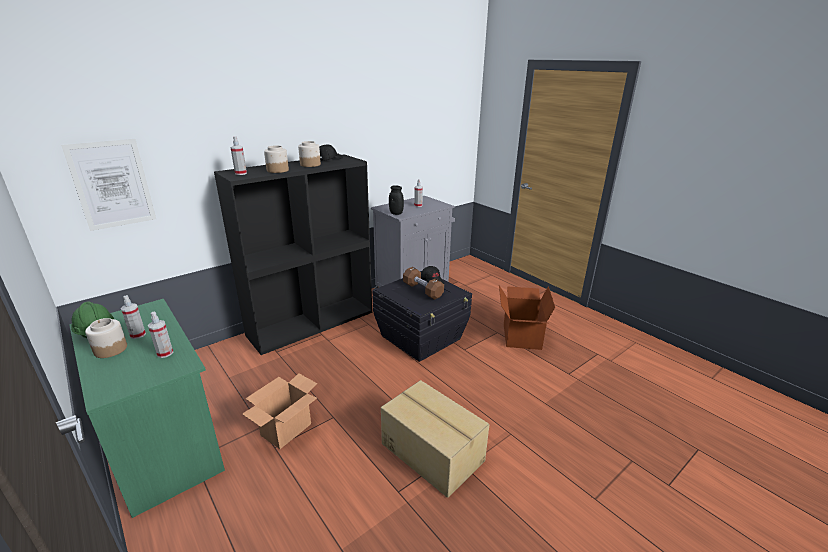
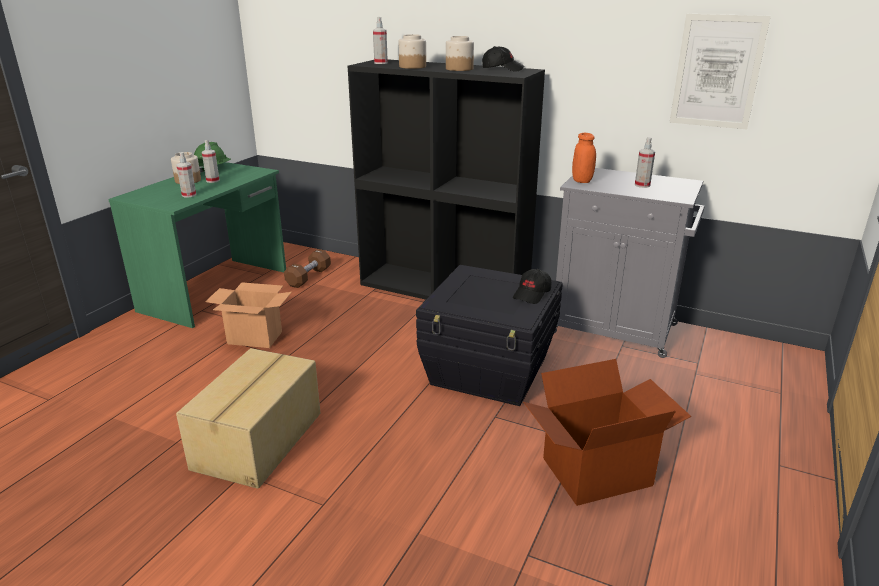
camera: 65 degrees right, 0 degrees up
(112, 184) = (301, 54): picture -> picture (717, 72)
(396, 213) = (582, 181): black jar -> orange jar
(422, 290) = (493, 294): brown dumbbell -> brown dumbbell (308, 277)

